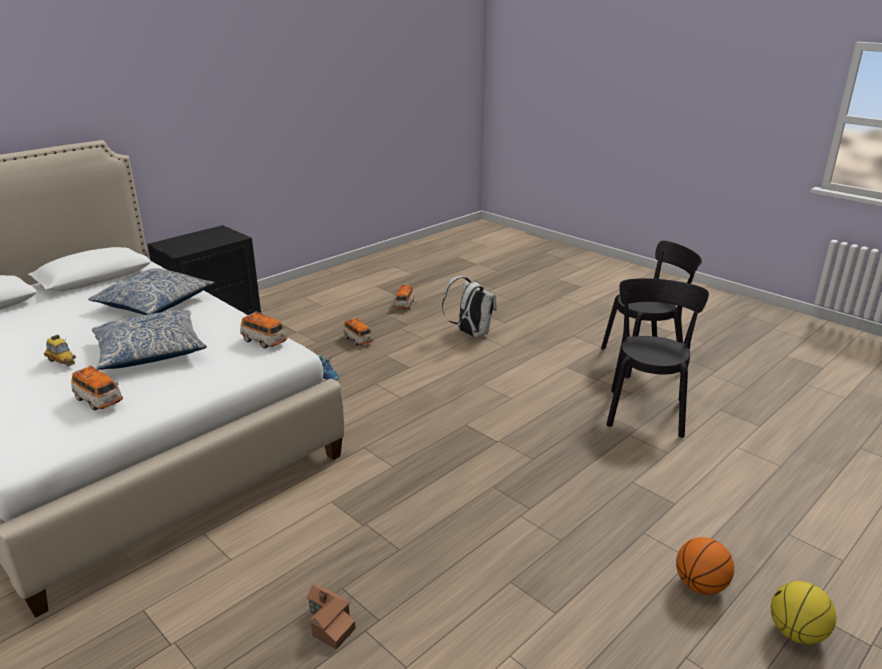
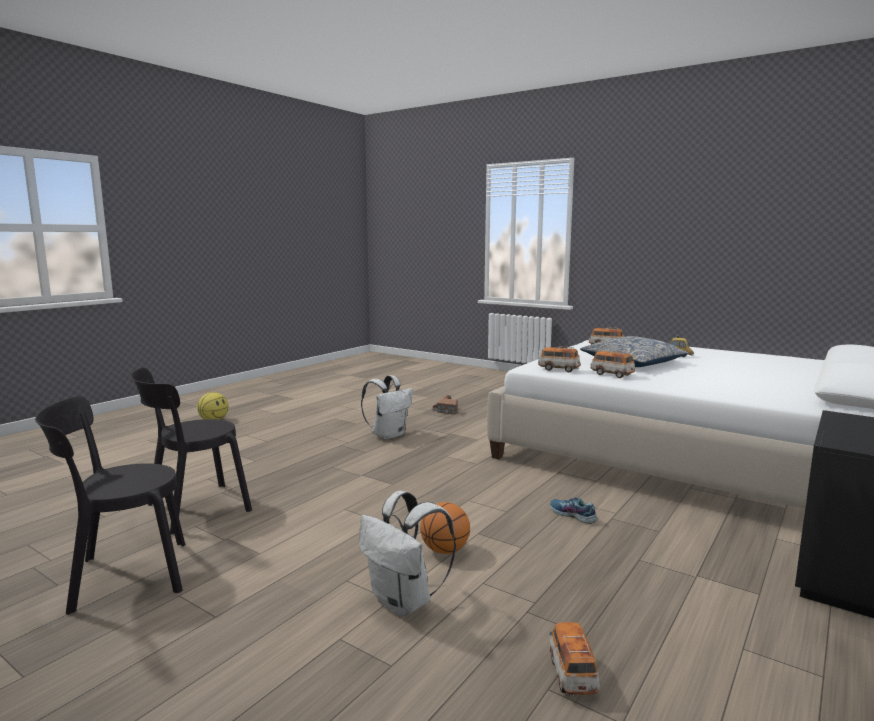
camera: 170 degrees right, 15 degrees down
(155, 303) = (714, 383): pillow -> none
(358, 340) = (583, 569): toy car -> toy car (612, 374)
(458, 530) = (388, 435): none -> white backpack
(646, 410) = (193, 509): black chair -> black chair turned 45 degrees clockwise
(700, 585) = (249, 428): basketball -> basketball (445, 550)

